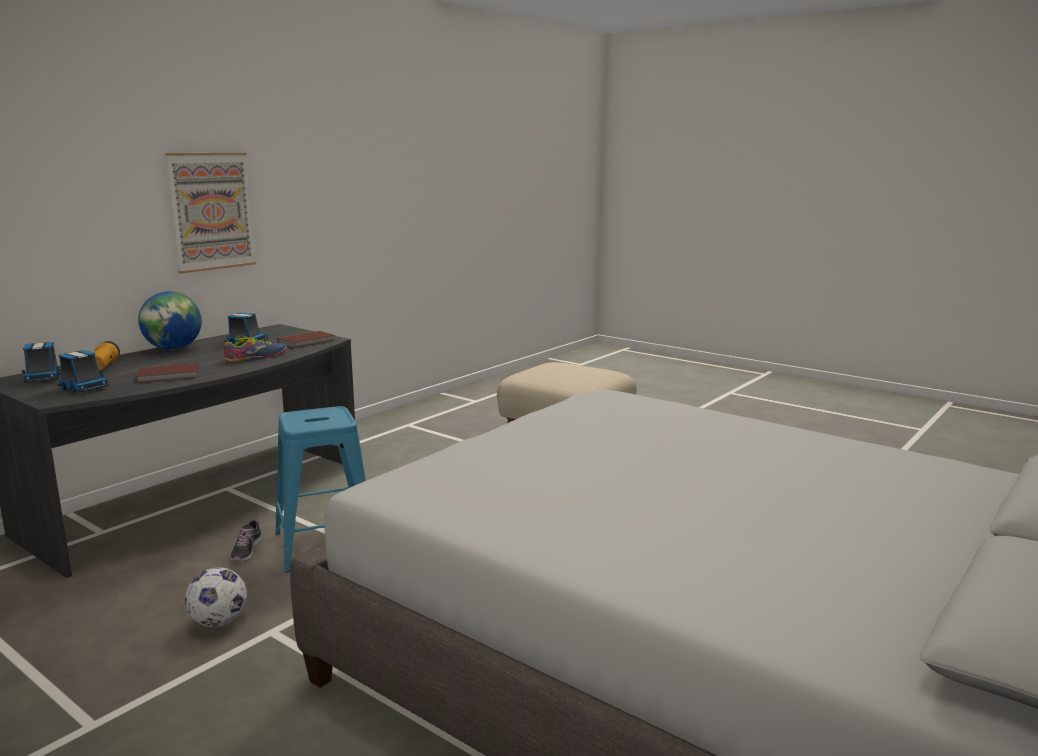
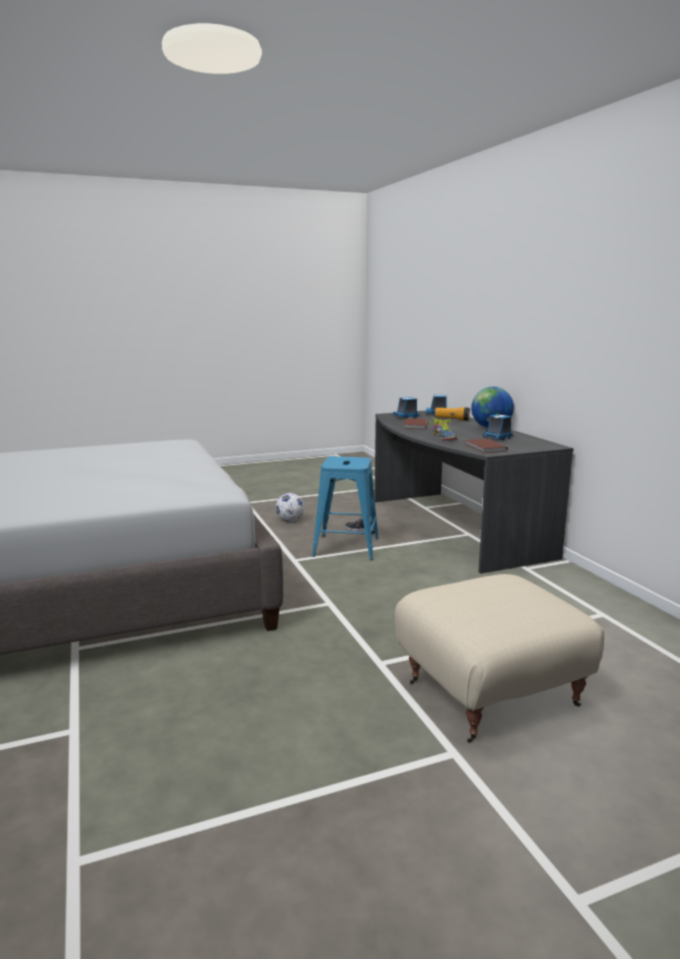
camera: 120 degrees right, 0 degrees up
(211, 211) = (548, 335): picture -> none

